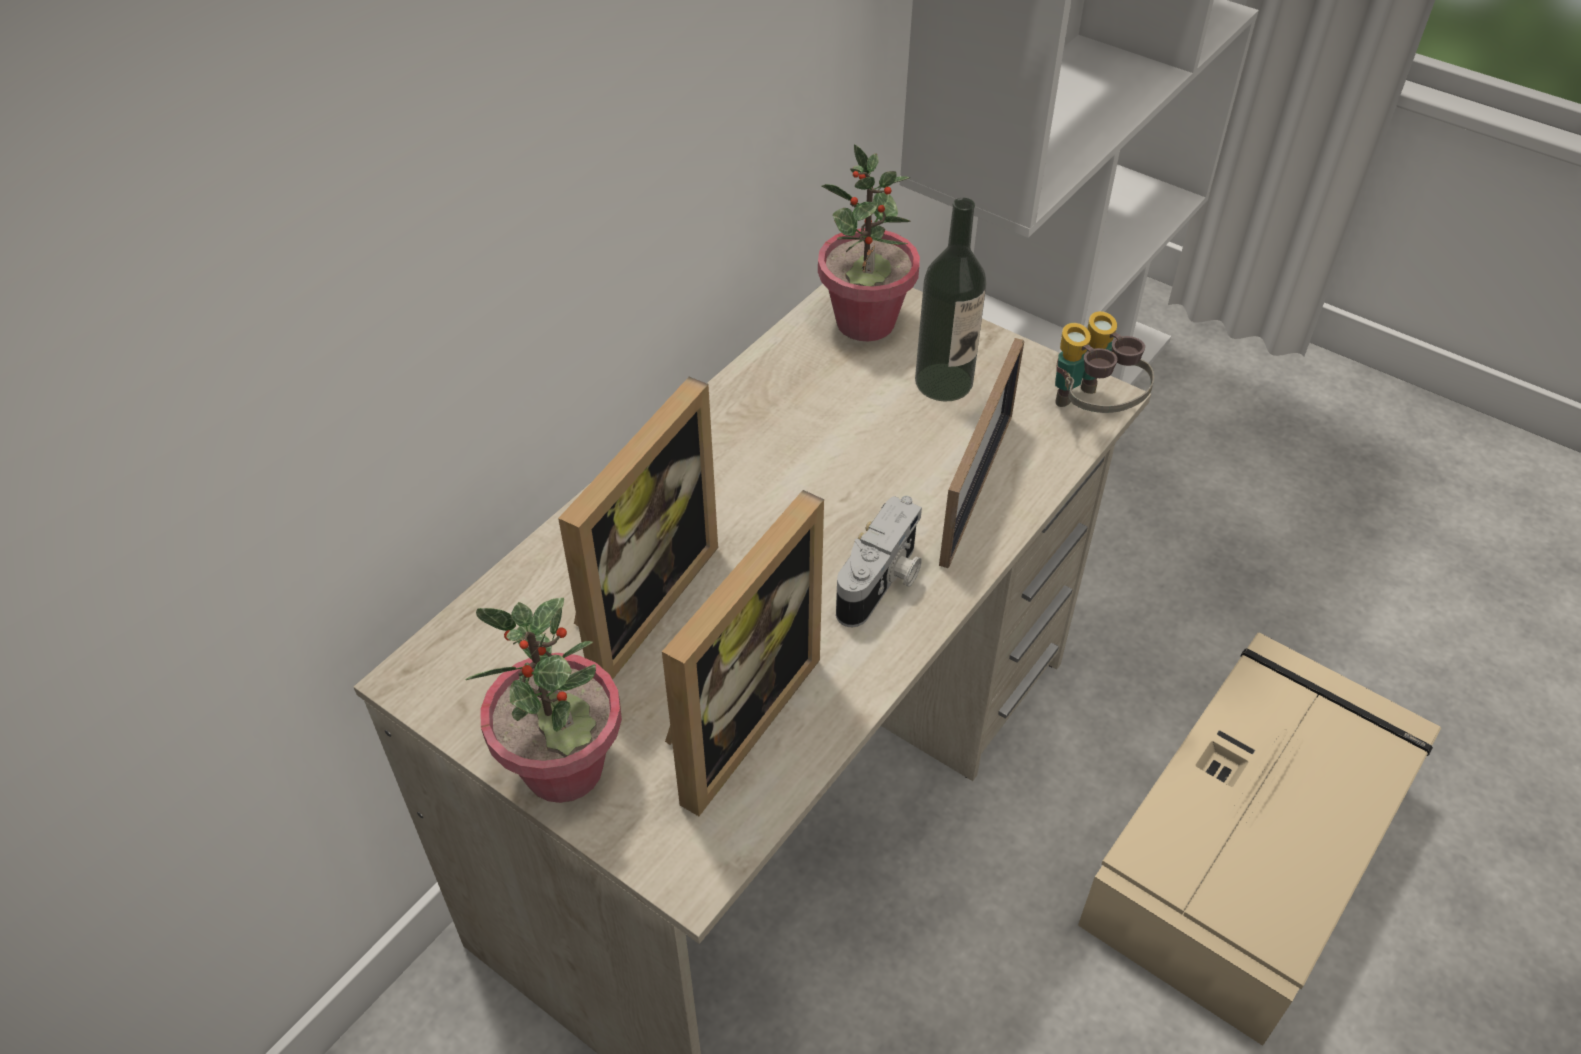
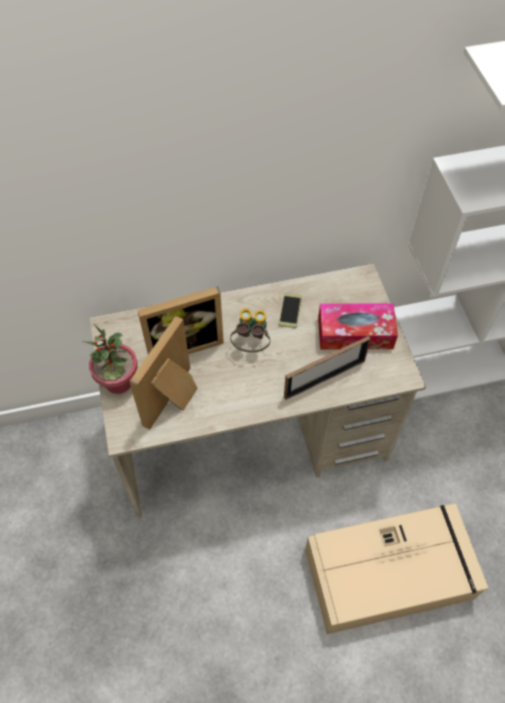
camera: 40 degrees right, 10 degrees up
(730, 717) = (175, 400): picture frame -> picture frame turned 135 degrees clockwise
(786, 415) = (290, 310): none -> phone
(865, 323) = (352, 292): potted plant -> none
(882, 582) = (260, 390): camera -> none
(944, 382) = (355, 333): bottle -> tissue box
(1091, 411) = (395, 379): binoculars -> binoculars (251, 344)

